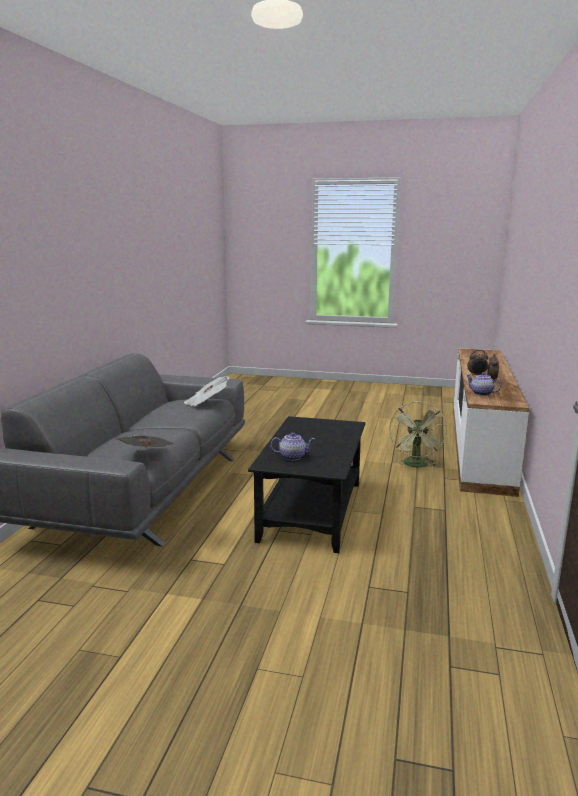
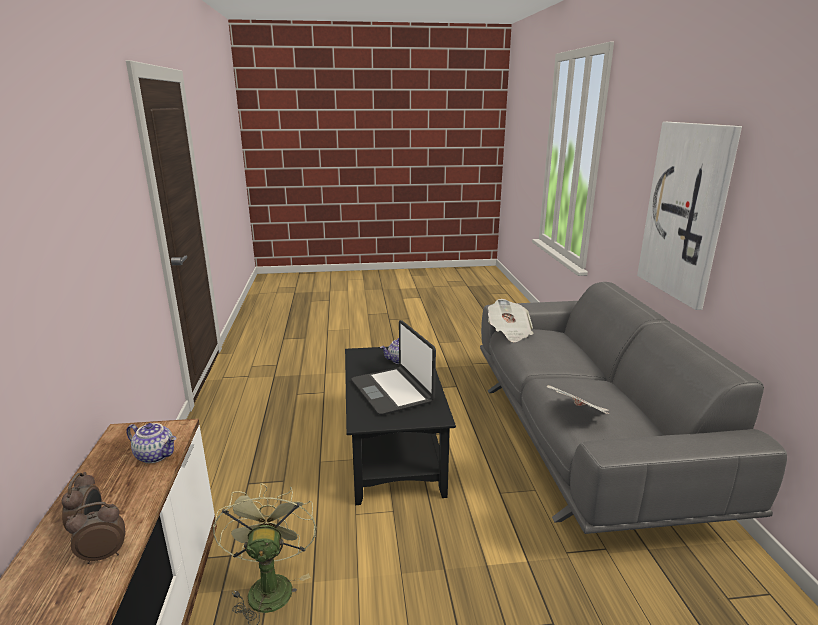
camera: 160 degrees right, 5 degrees up
(50, 285) = (686, 212): none -> picture
(318, 436) = (392, 391): none -> laptop

